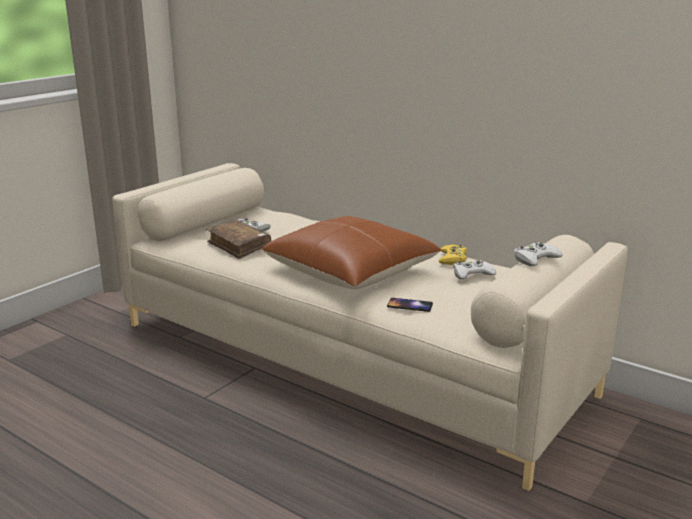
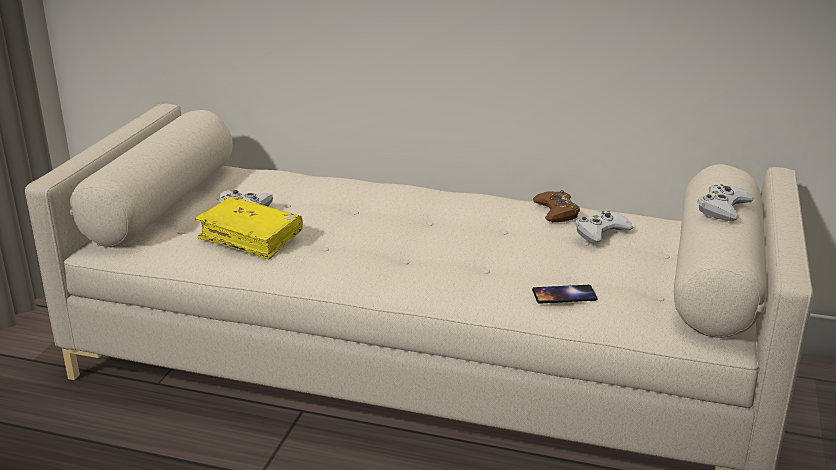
camera: 20 degrees left, 5 degrees up
(239, 246) = (251, 237): brown book -> yellow book
(351, 271) = (440, 252): brown pillow -> none
(452, 259) = (556, 212): yellow game controller -> brown game controller

